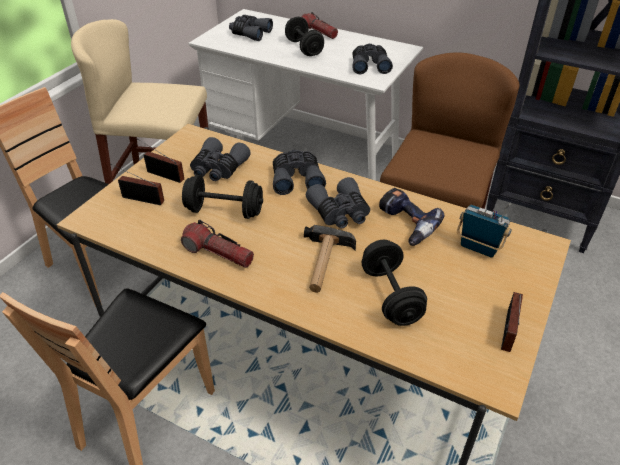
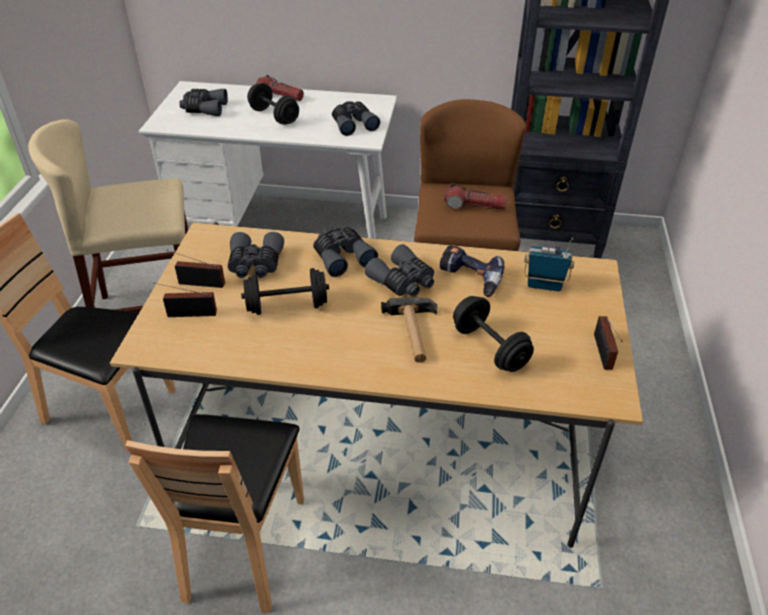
camera: 20 degrees left, 0 degrees up
(218, 253) = (305, 349): flashlight -> flashlight (474, 206)

